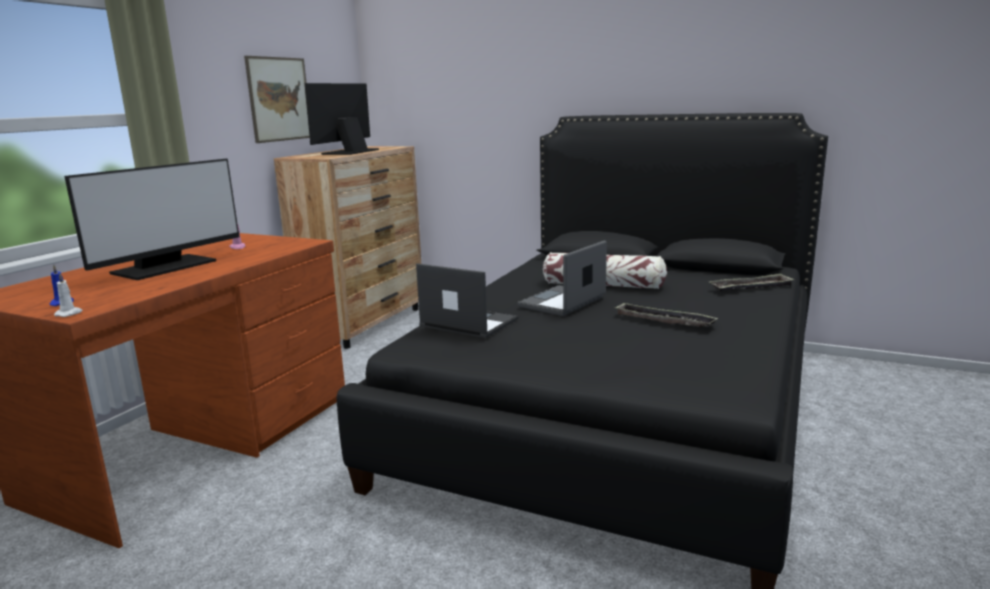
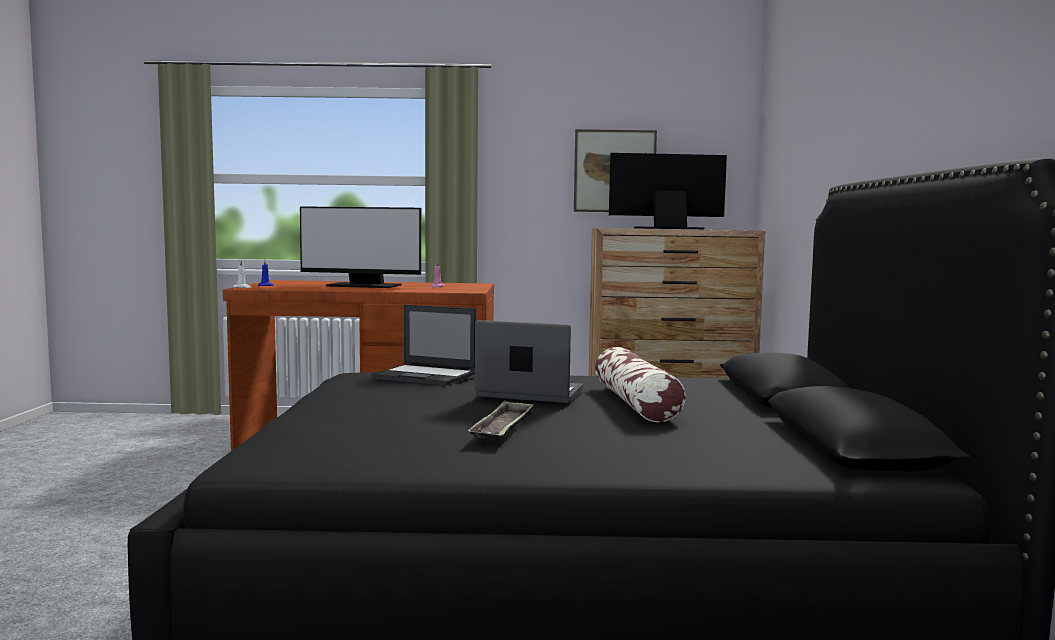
camera: 65 degrees right, 10 degrees down
(467, 322) = (426, 376): laptop -> laptop turned 105 degrees clockwise
(751, 287) = (739, 461): tray -> none

